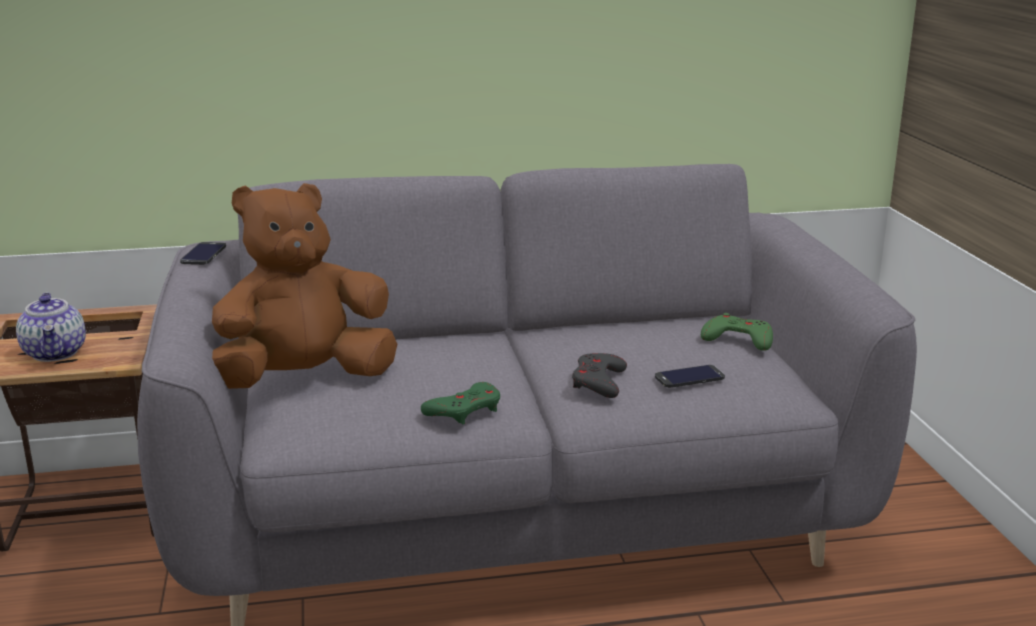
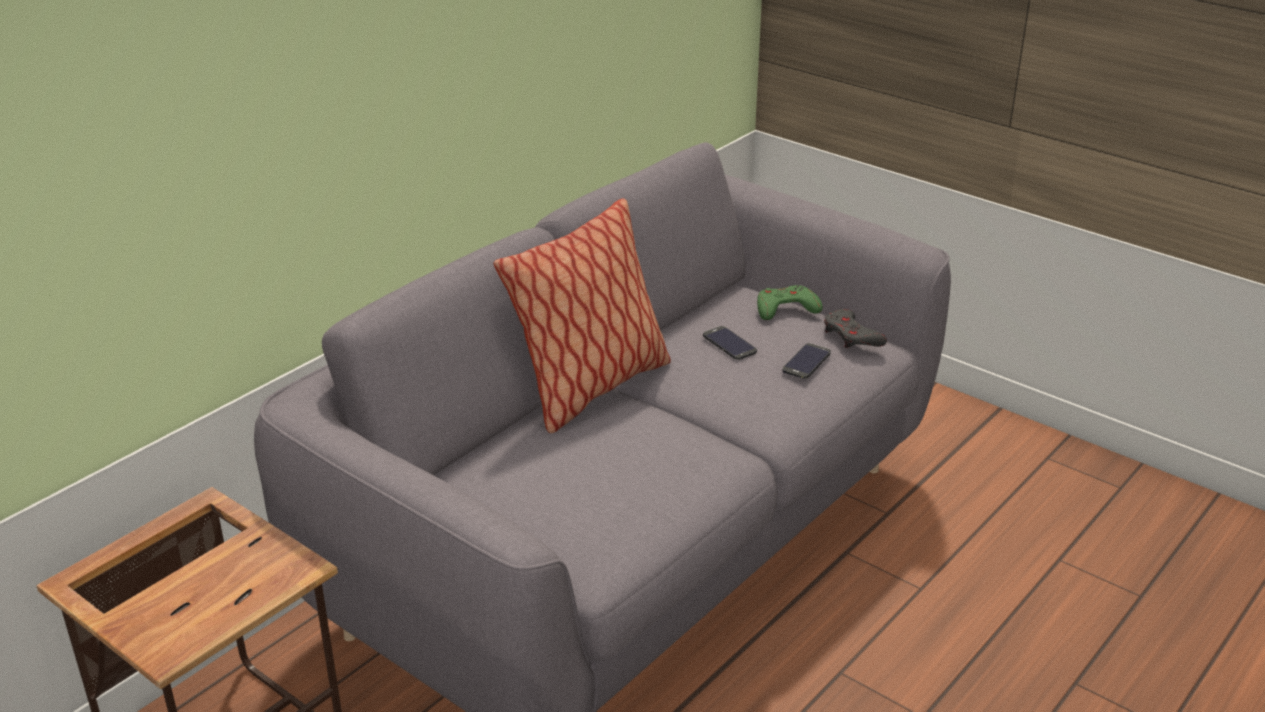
camera: 40 degrees left, 10 degrees up
(56, 353) = (215, 593): teapot -> none
(203, 254) = (314, 414): phone -> phone (729, 343)
(303, 380) = (523, 504): brown plush toy -> none
(465, 410) = (697, 469): green game controller -> none
(484, 337) = (591, 389): none -> pillow
(598, 382) = (752, 395): grey game controller -> grey game controller (851, 336)

